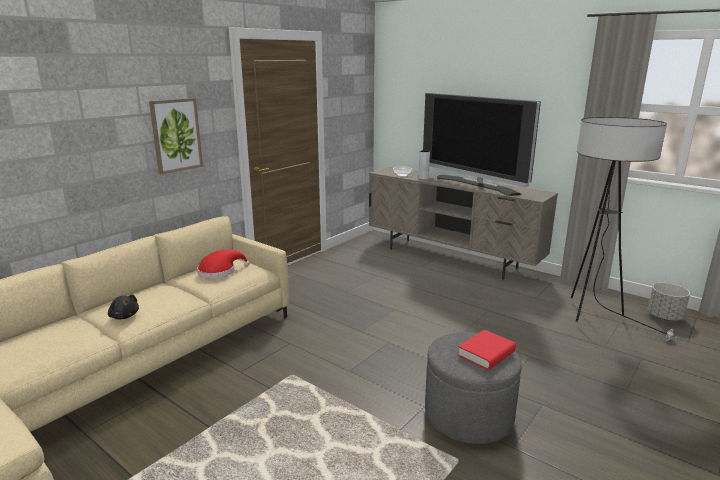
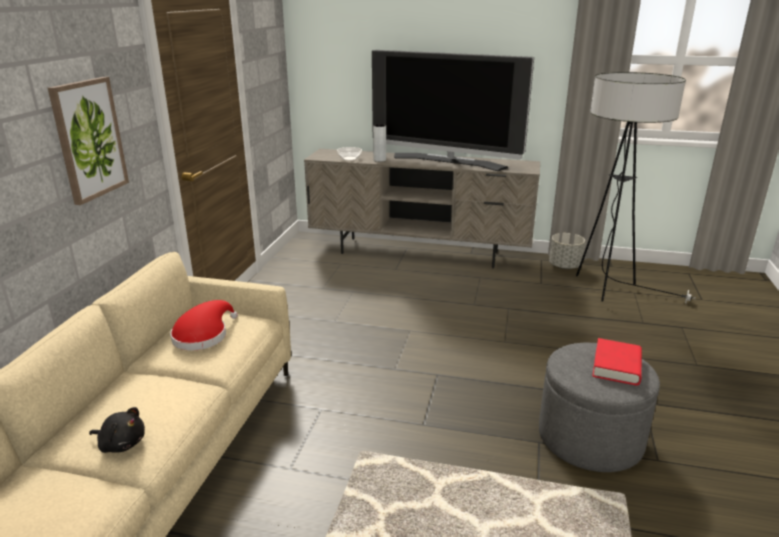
camera: 25 degrees left, 5 degrees up
(665, 317) = (664, 278): grey planter -> grey planter (564, 266)

